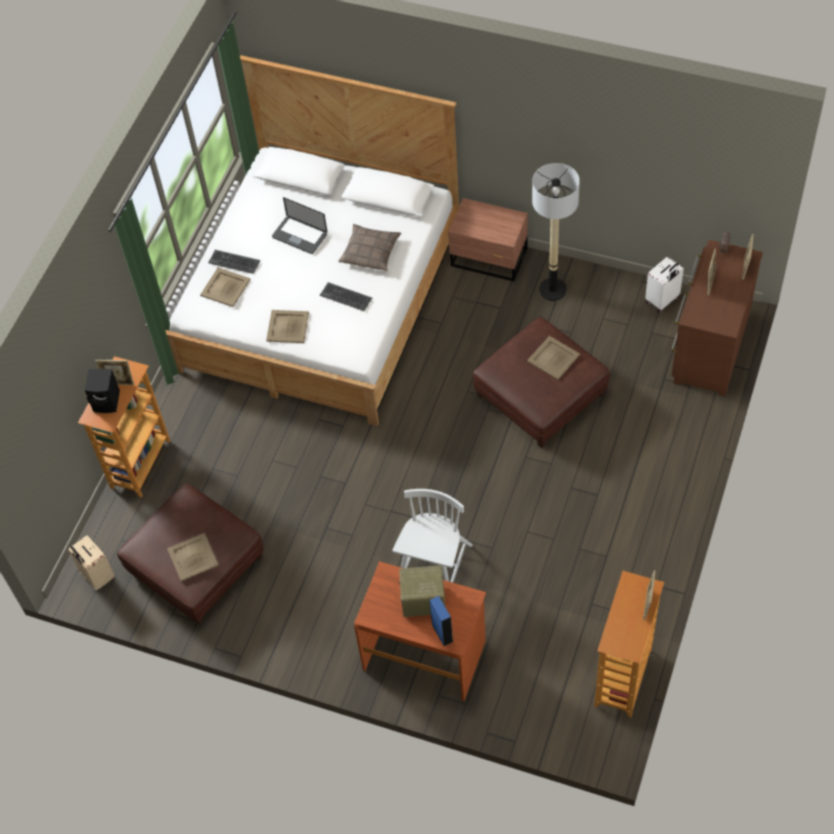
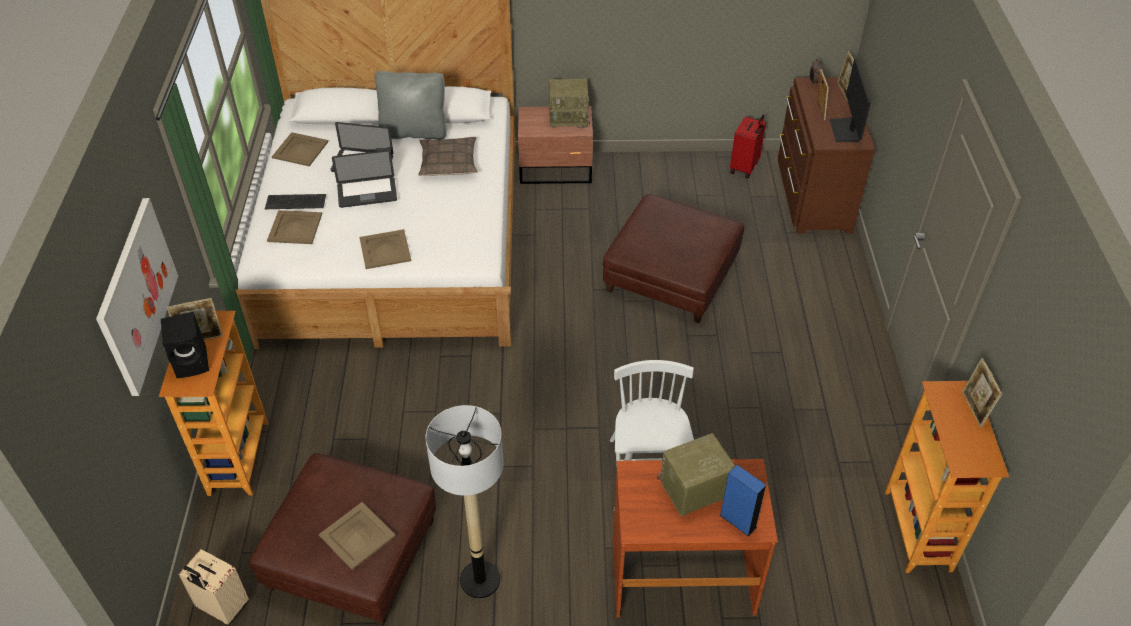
camera: 25 degrees left, 10 degrees down
(73, 354) = (137, 295): none -> picture
(292, 267) = (367, 193): none -> laptop
(346, 296) = (440, 207): keyboard -> none
(354, 211) = (414, 132): none -> grey pillow
(502, 221) = (569, 117): none -> radio
(552, 290) = (633, 182): floor lamp -> floor lamp (479, 580)
(553, 358) = (683, 224): beige tray -> beige tray (299, 150)
(662, 300) = (745, 168): white suitcase -> red suitcase
(721, 311) = (845, 130): none -> monitor

